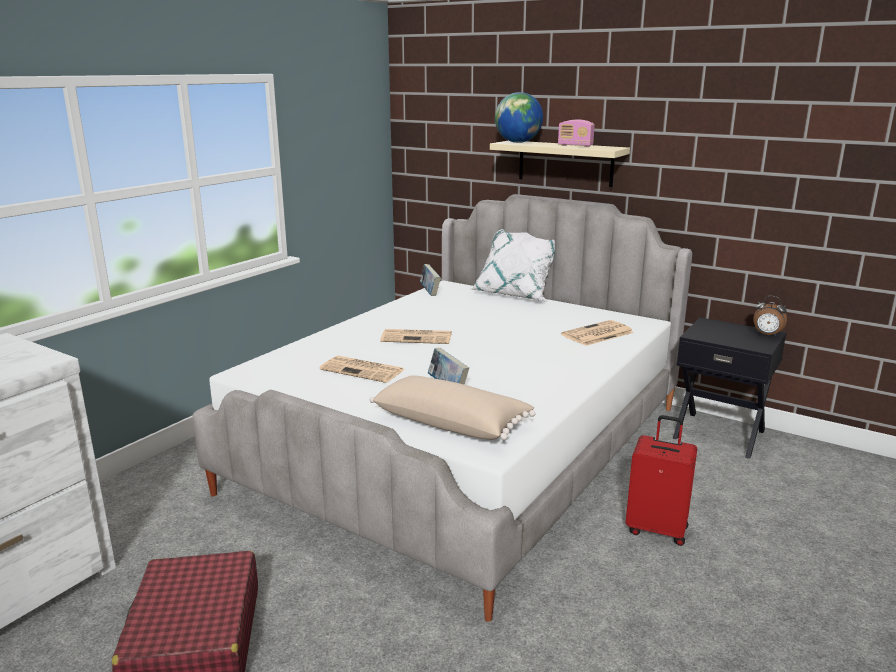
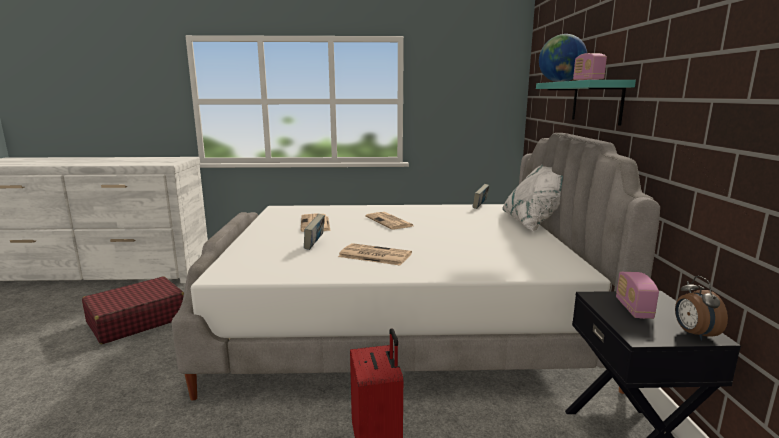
camera: 55 degrees right, 5 degrees down
(451, 423) = (257, 257): beige pillow -> none
(565, 163) = (596, 102): beige shelf -> turquoise shelf
(597, 334) = (503, 261): newspaper -> newspaper (374, 255)
(722, 334) = (633, 309): none -> radio

